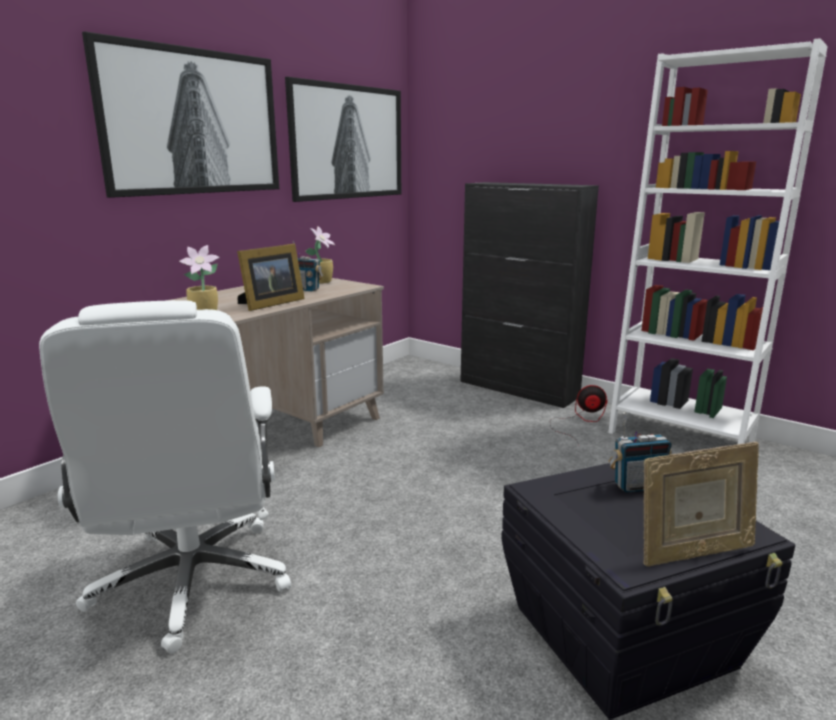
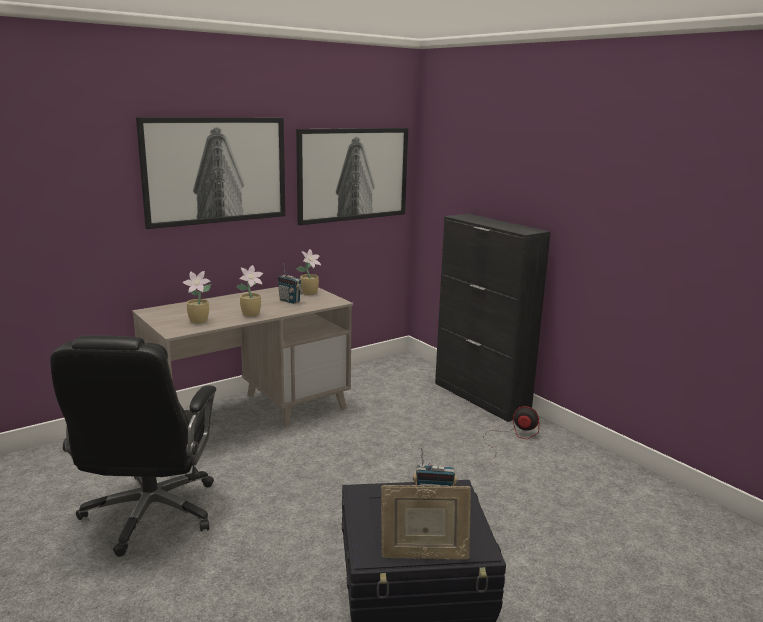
camera: 15 degrees right, 0 degrees up
(192, 583) = (150, 514): white office chair -> black office chair
(270, 304) = (252, 314): picture frame -> potted plant
(680, 436) = (592, 465): white bookcase -> none

